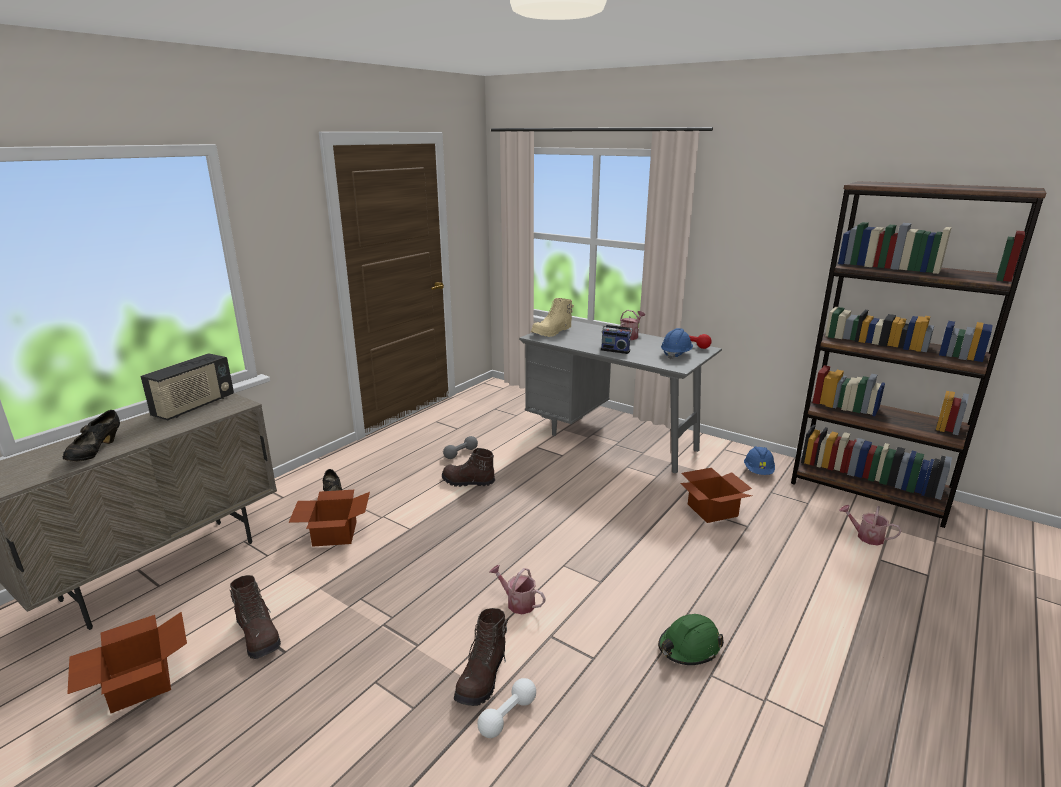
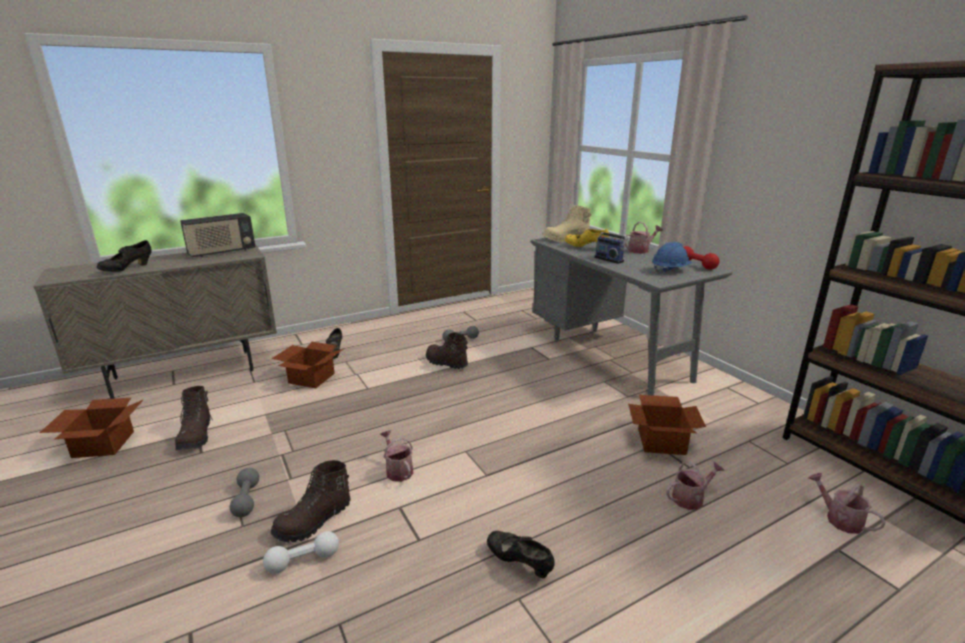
camera: 25 degrees right, 0 degrees up
(391, 682) = (246, 500): none -> grey dumbbell
(580, 340) = (585, 247): none -> yellow shoe
(689, 647) = (519, 563): green hard hat -> black shoe
(758, 471) = (750, 417): blue hard hat -> none
(766, 551) = (691, 498): none -> watering can

